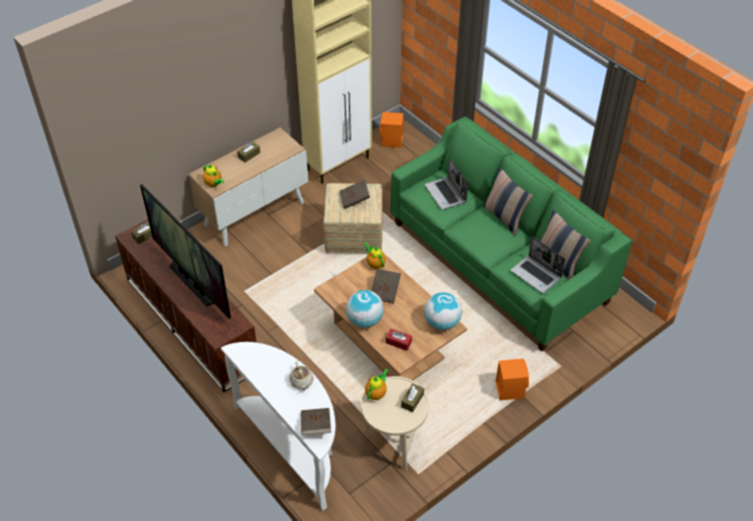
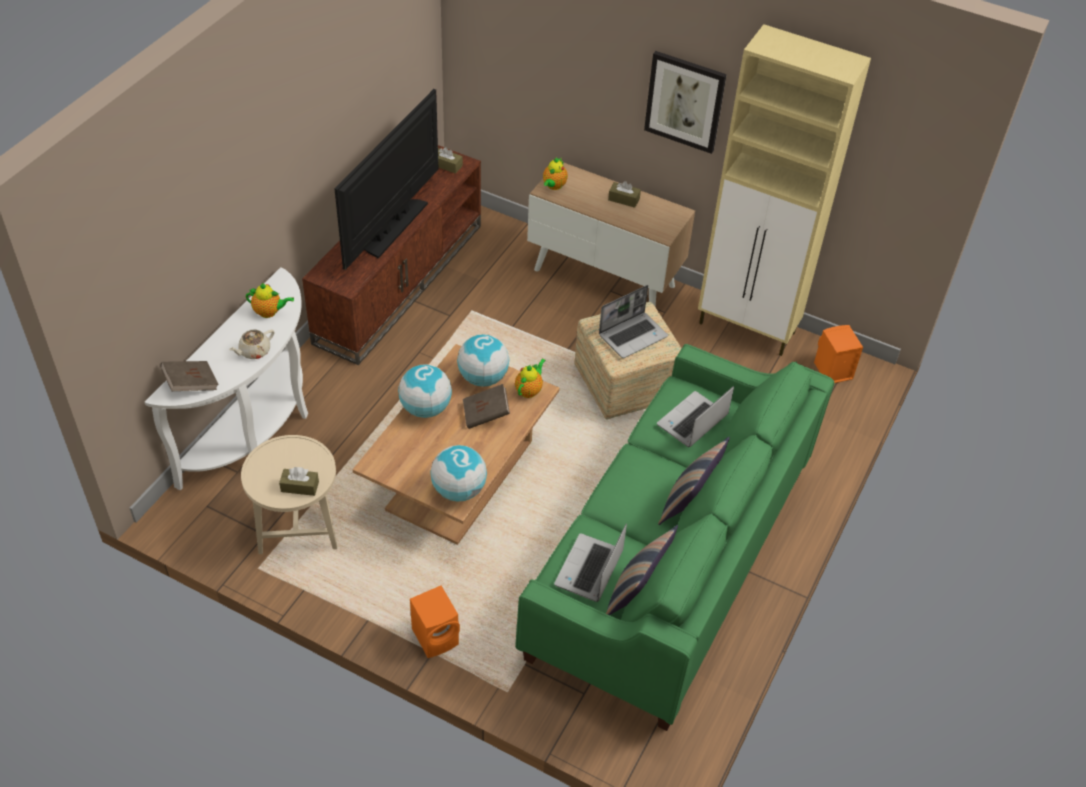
camera: 65 degrees right, 0 degrees up
(255, 67) = (685, 101): none -> picture
(352, 283) = (483, 378): none -> globe
(354, 200) = (633, 335): brown book -> laptop
(376, 393) = (298, 447): teapot -> teapot (269, 312)
(398, 342) = (403, 453): red tissue box -> none

